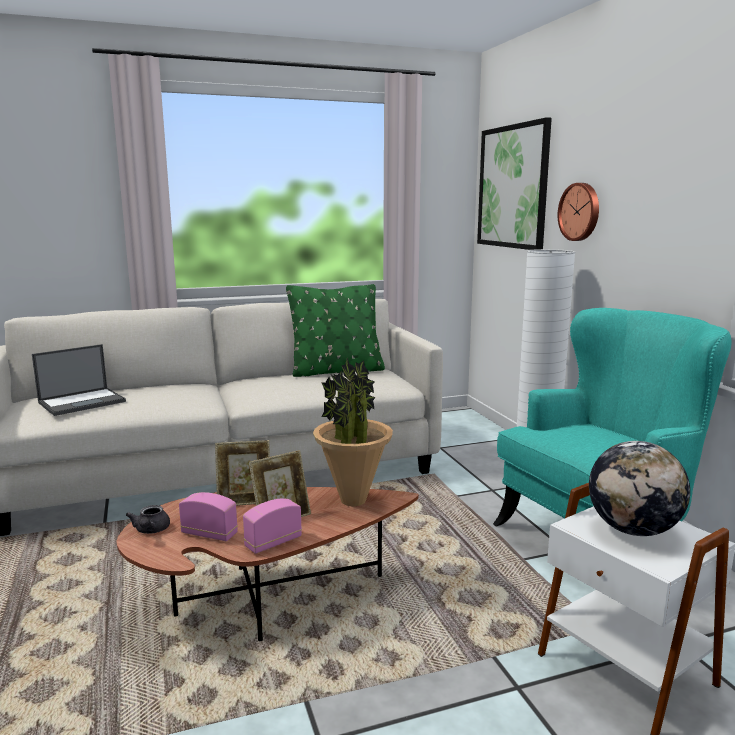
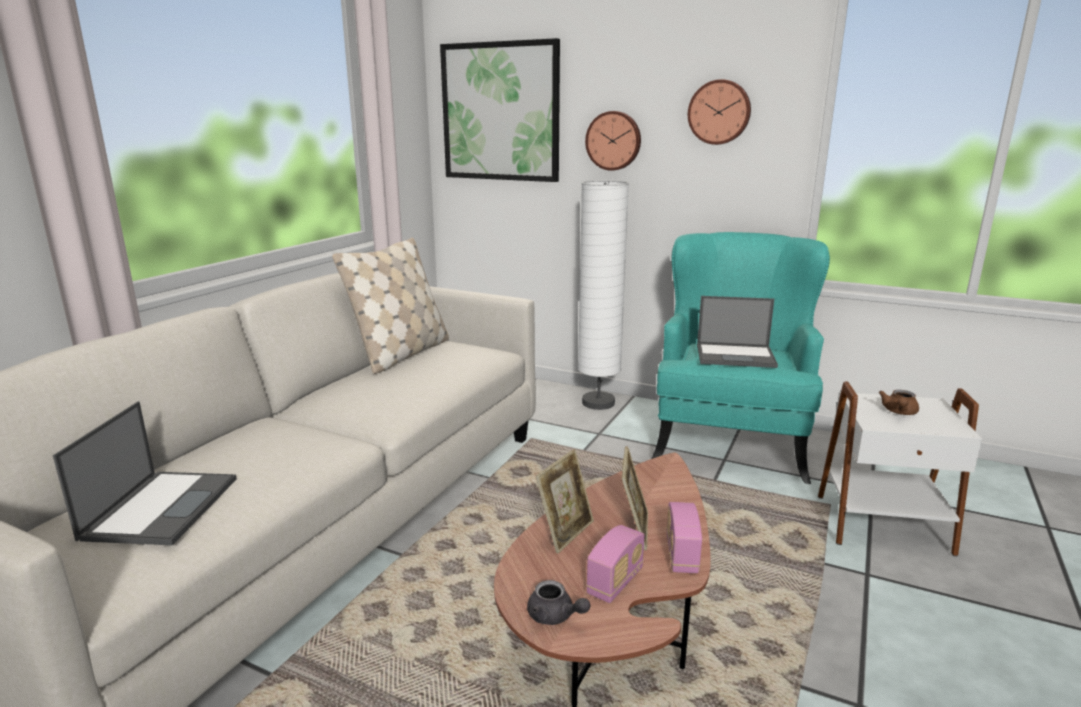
camera: 45 degrees left, 5 degrees up
(209, 534) = (615, 582): radio -> radio turned 150 degrees clockwise
(336, 371) = (401, 354): green pillow -> beige pillow
(353, 501) = (649, 483): potted plant -> none
(584, 439) = (736, 356): none -> laptop
(633, 530) = (899, 412): globe -> brown teapot
(659, 180) = (719, 112): none -> wall clock

